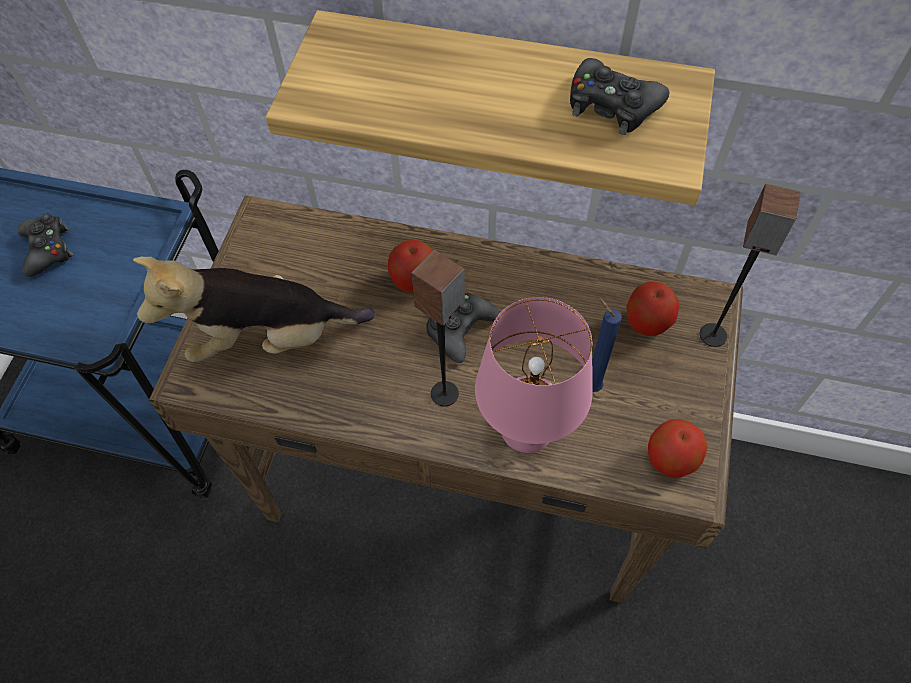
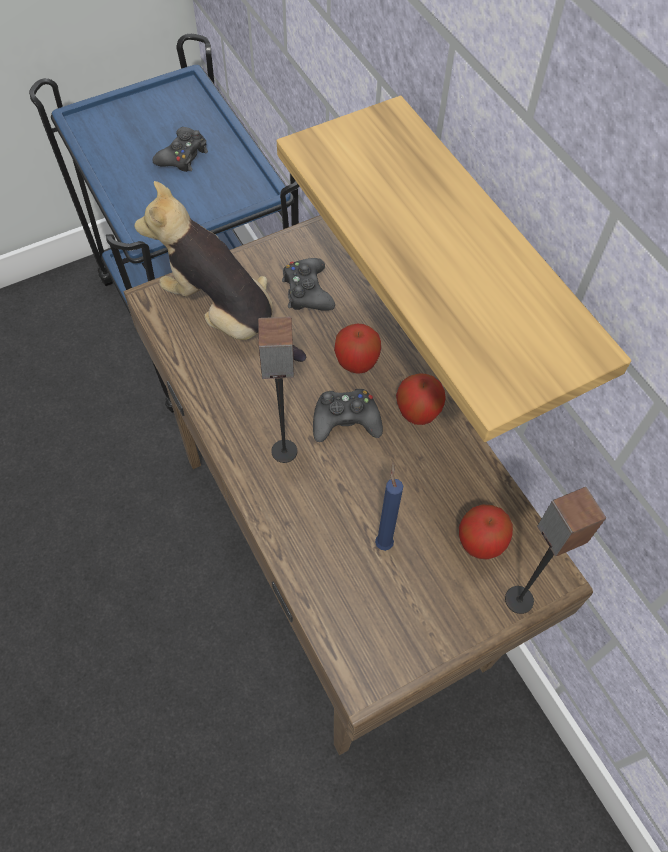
camera: 45 degrees right, 0 degrees up
(527, 432) = (304, 528): pink table lamp -> none
(612, 105) = (509, 318): black game controller -> black game controller (307, 291)
(670, 459) = (373, 645): apple -> apple (418, 411)

